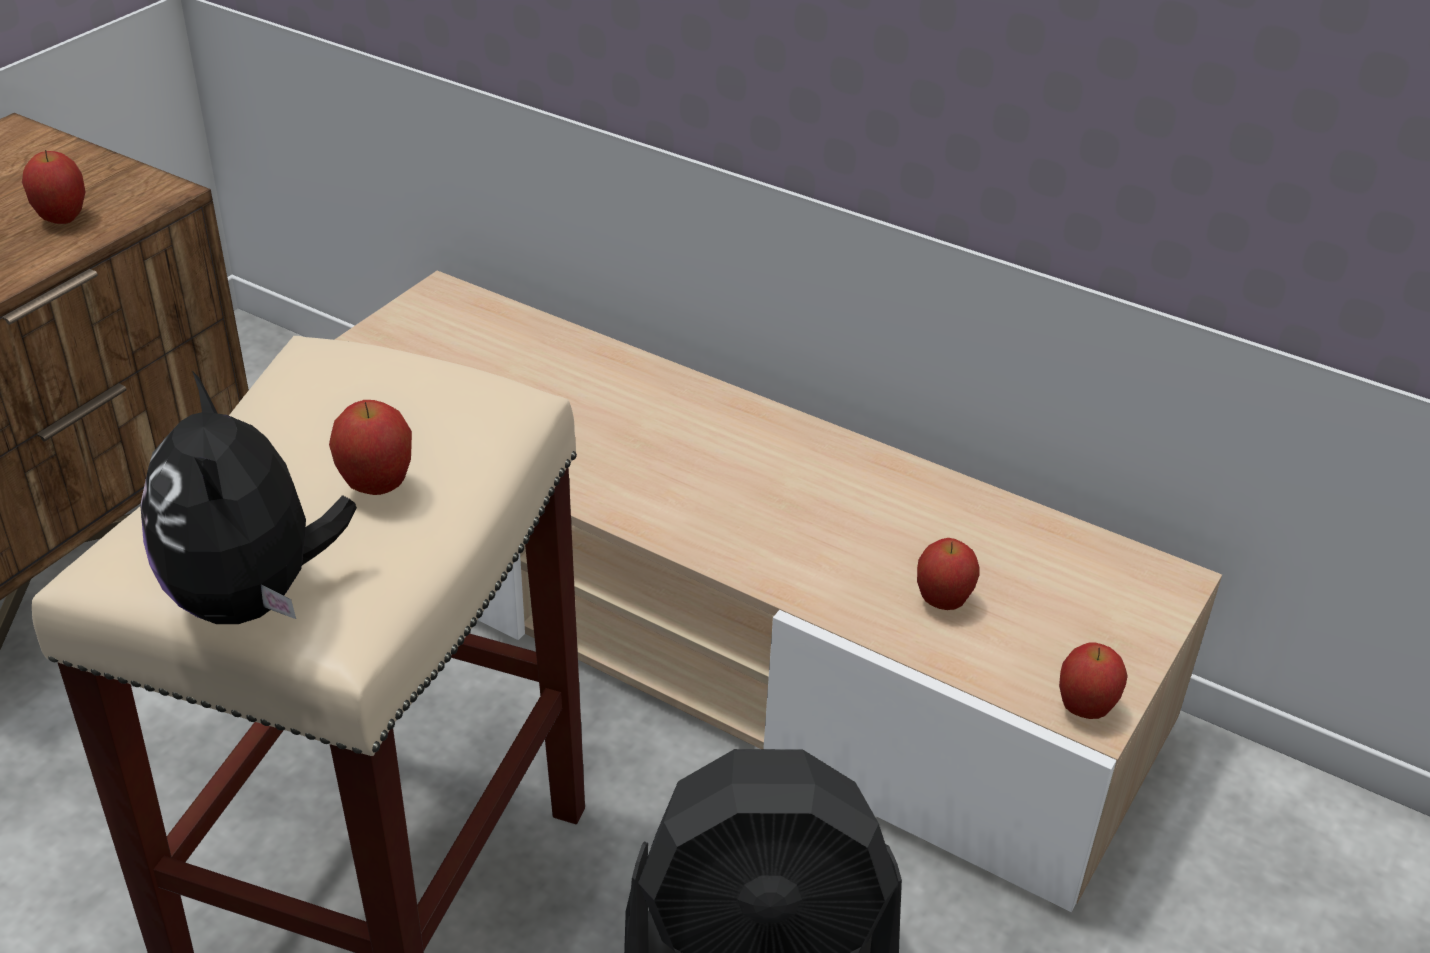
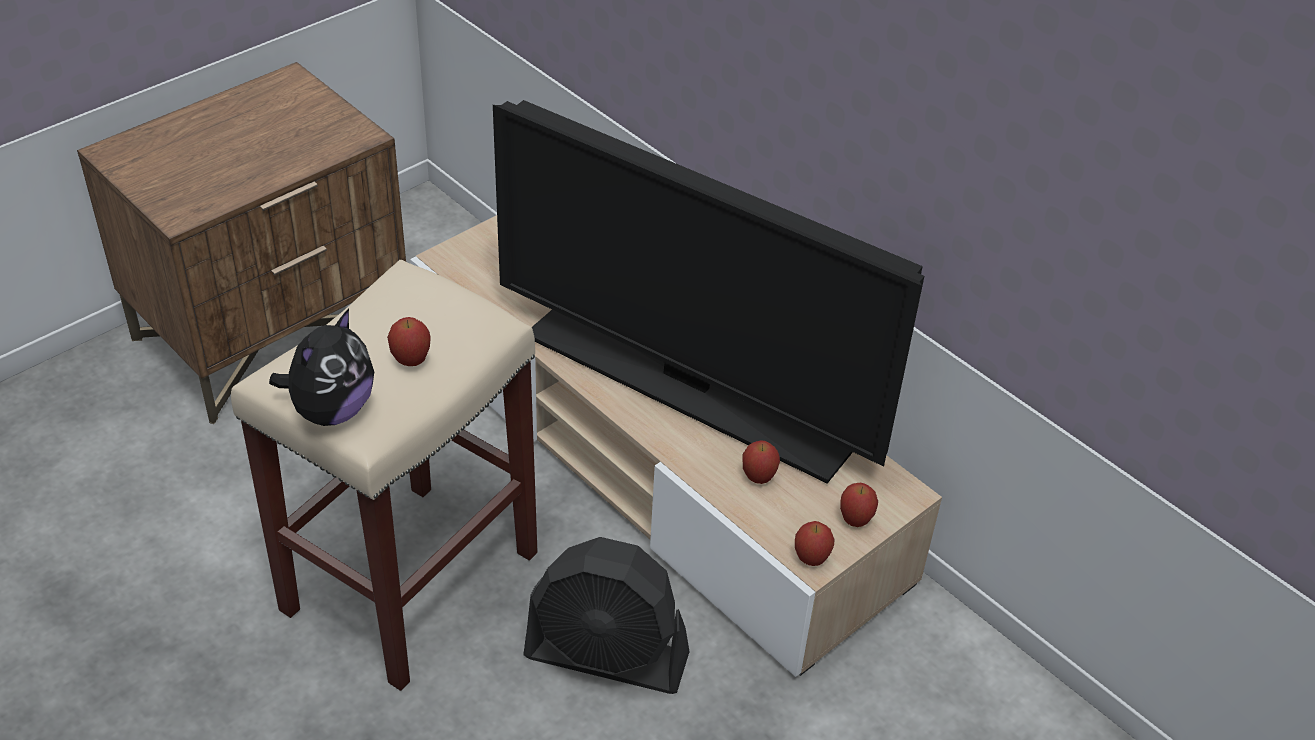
camera: 15 degrees right, 5 degrees up
(62, 219) = (305, 146): apple -> apple (855, 520)
(253, 597) = (331, 410): plush toy -> plush toy turned 150 degrees counterclockwise
(776, 496) = (688, 390): none -> television

